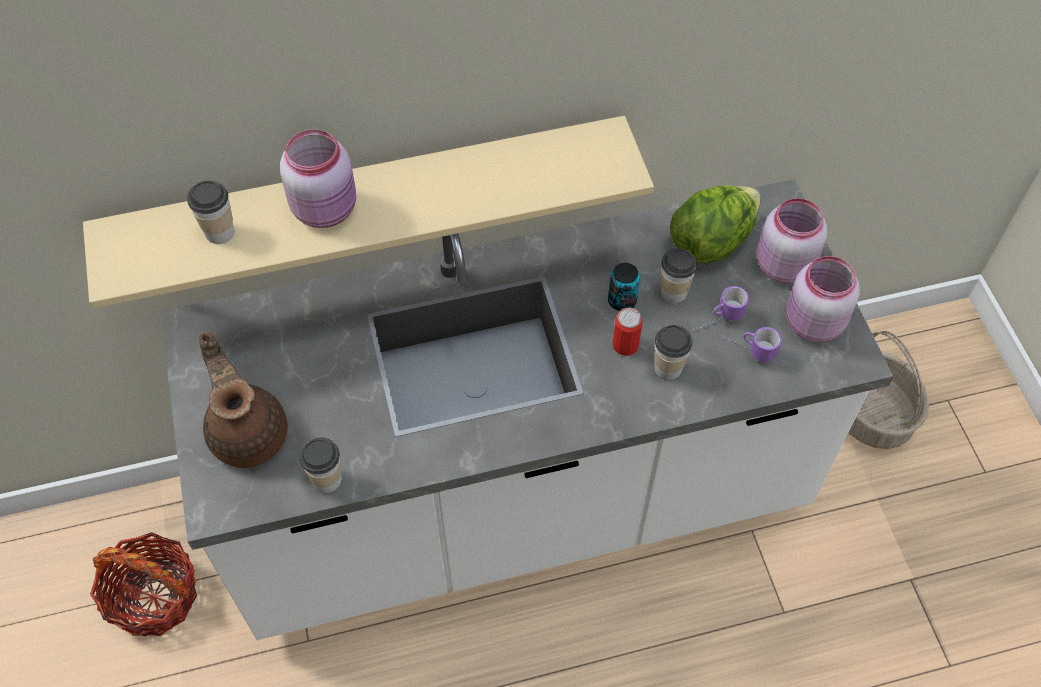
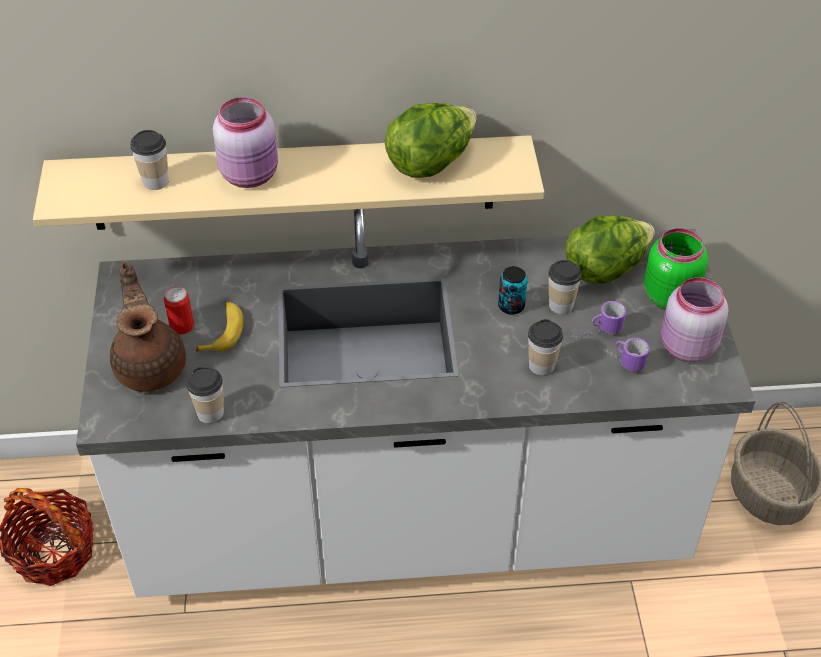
camera: 10 degrees right, 10 degrees down
(319, 378) = (223, 331): none -> banana
(523, 166) = (430, 162): none -> lettuce
(625, 345) = (506, 342): can -> can (182, 326)
(782, 265) = (667, 296): pink jar -> green jar

